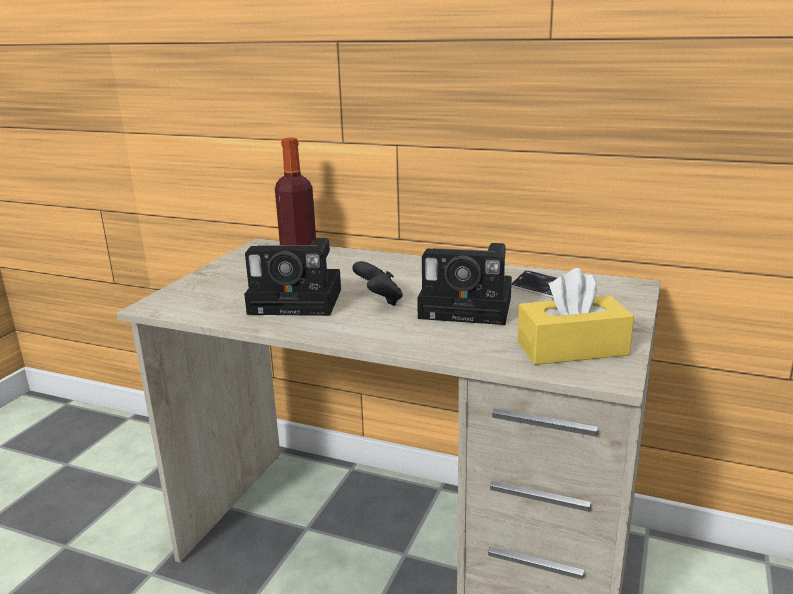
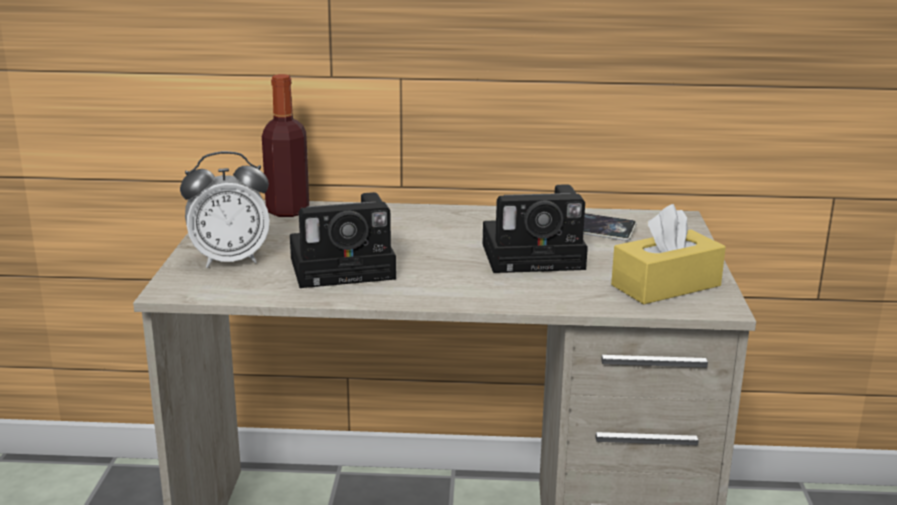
camera: 20 degrees left, 0 degrees up
(218, 286) = (230, 260): none -> alarm clock
(379, 301) = (435, 258): black game controller -> none

